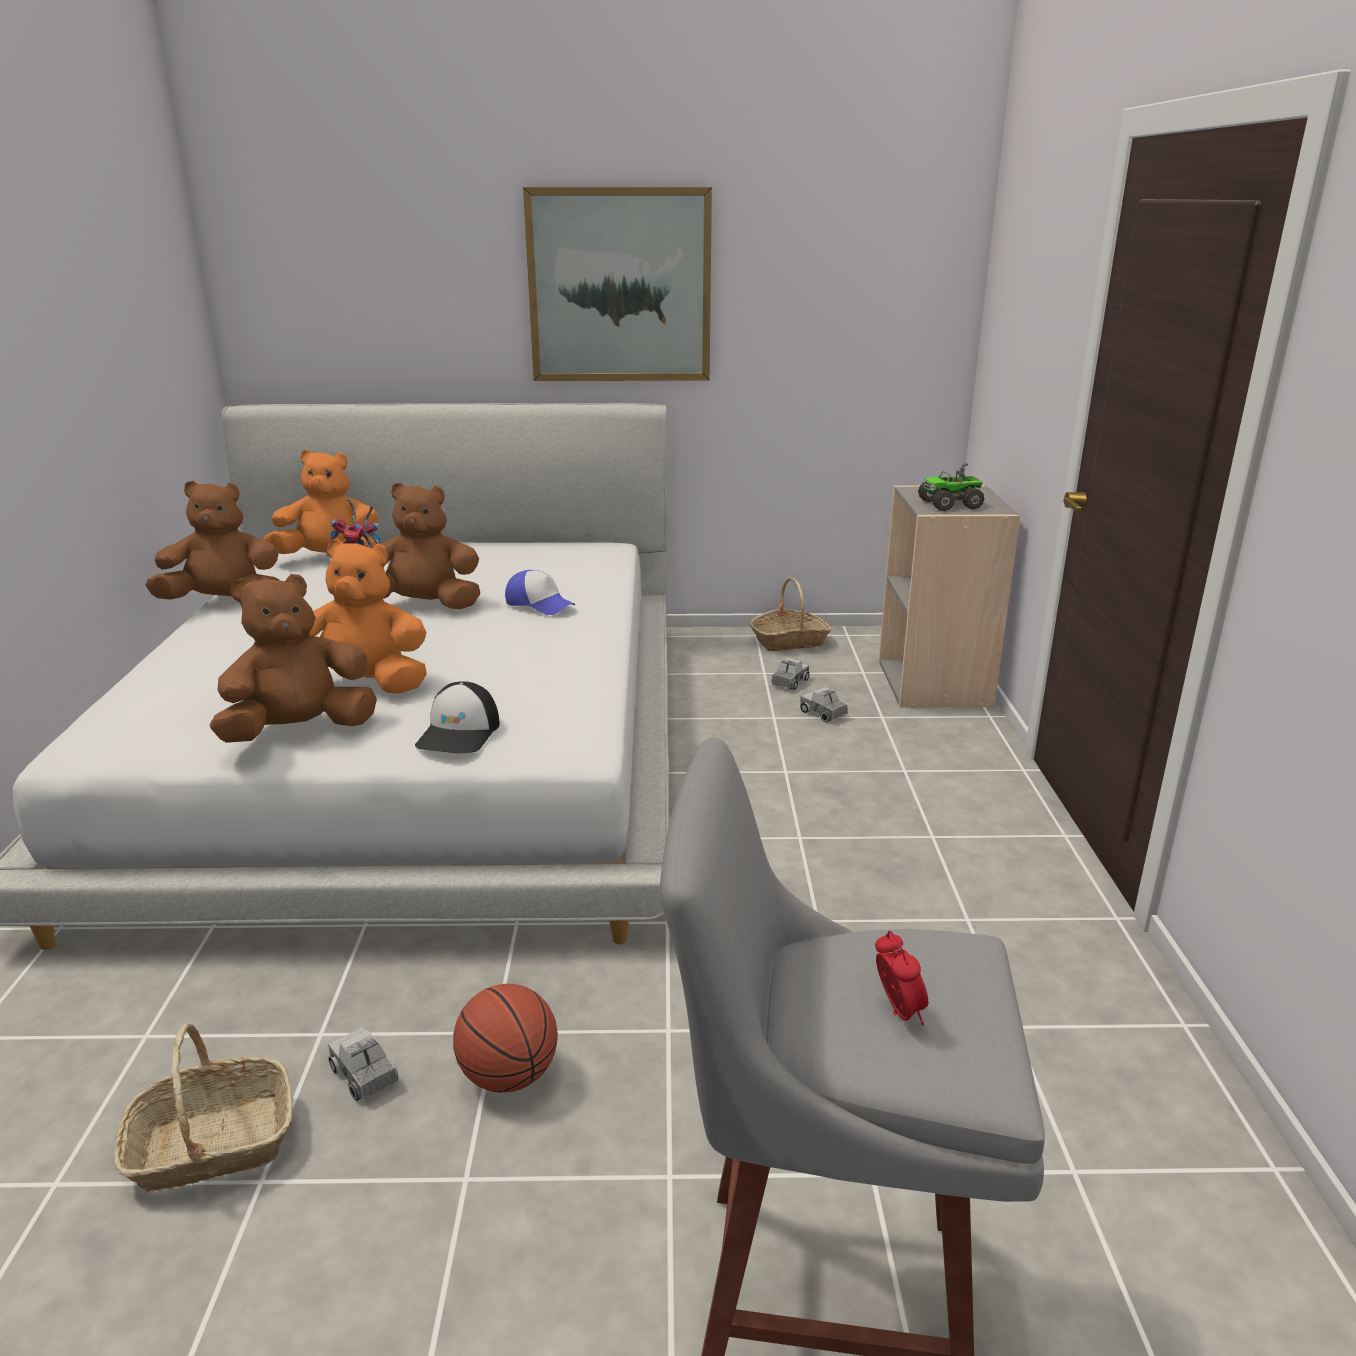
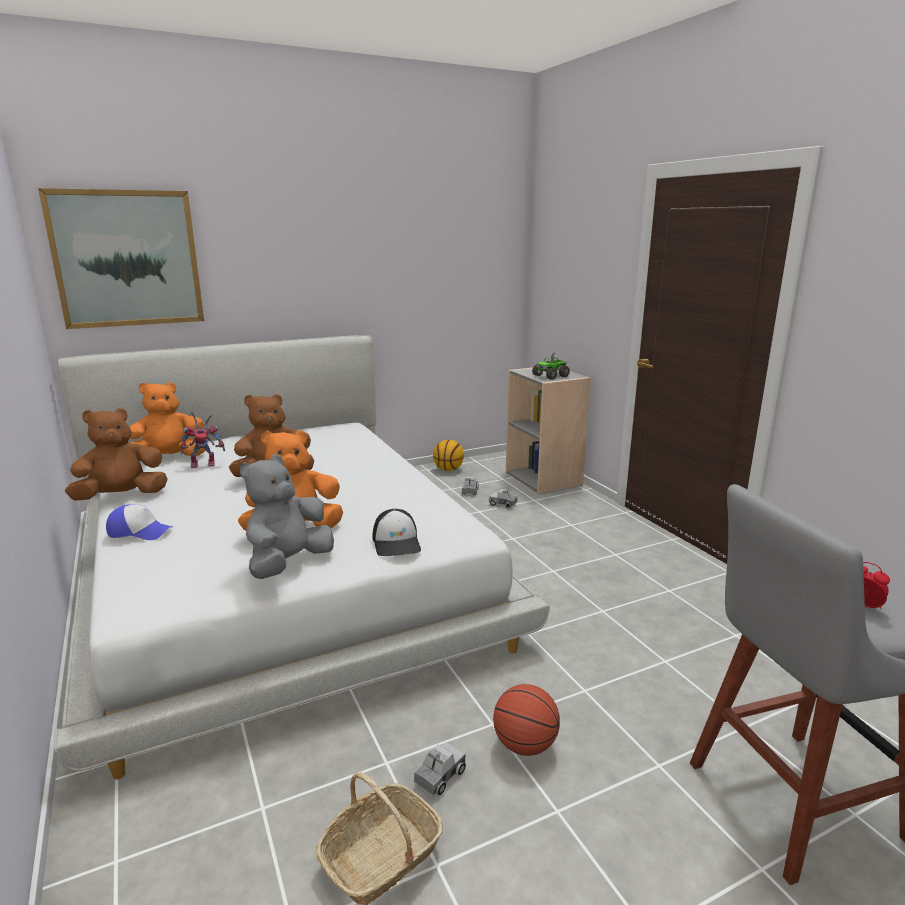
camera: 25 degrees left, 5 degrees down
(300, 731) = (288, 564): brown plush toy -> grey plush toy
(365, 1075) = (440, 776): toy truck -> toy truck turned 105 degrees clockwise
(539, 604) = (350, 462): cap -> cap (139, 531)
(620, 286) = (333, 264): picture -> picture (127, 259)
(789, 641) = (448, 469): basket -> basketball

